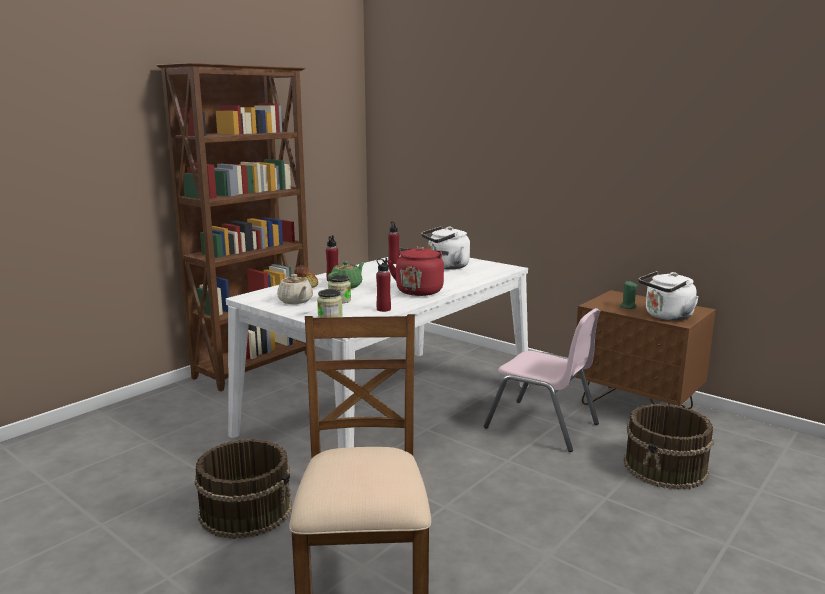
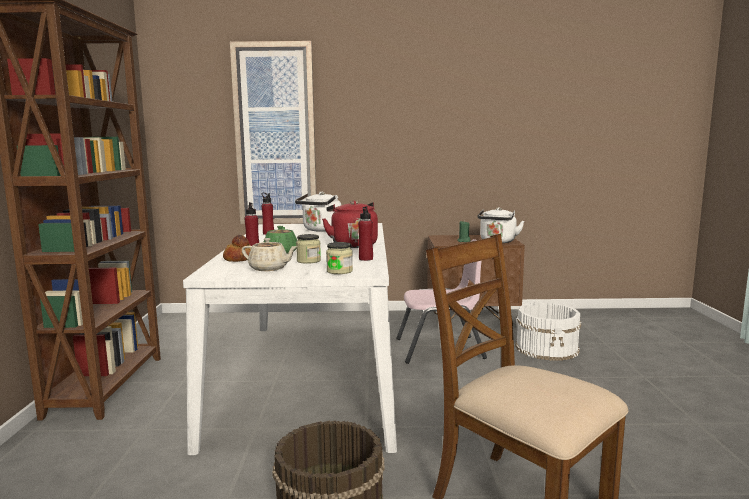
camera: 40 degrees left, 5 degrees down
(466, 154) = (275, 135): none -> picture
(666, 467) = (547, 348): brown bucket -> white bucket

